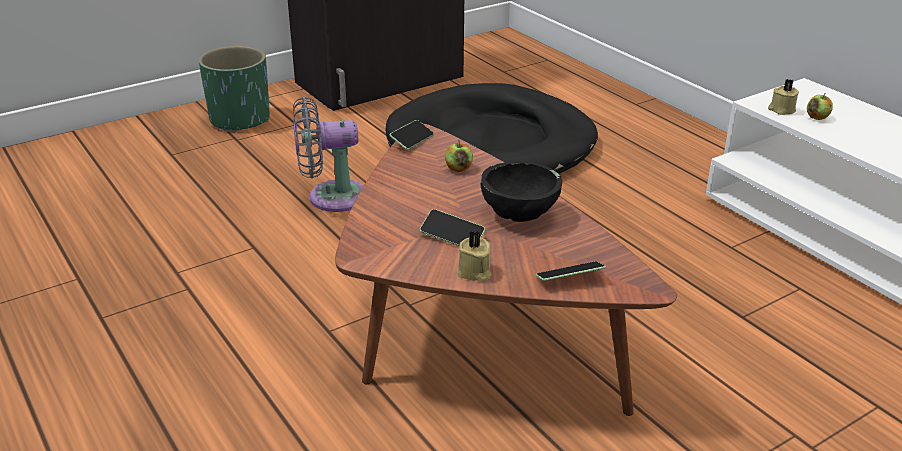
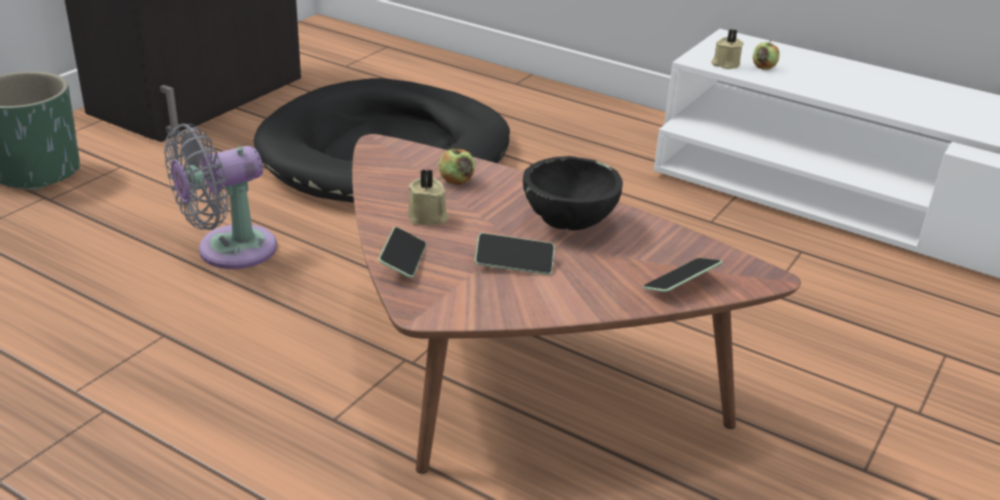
camera: 25 degrees left, 0 degrees up
(412, 141) = (375, 157): phone -> phone (403, 261)
(474, 273) = (573, 300): beige candle -> beige candle (428, 217)

